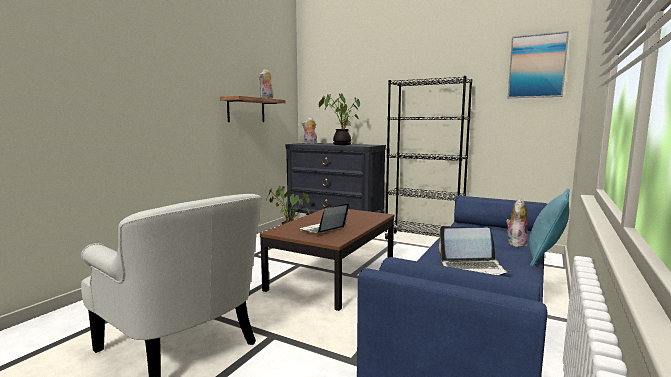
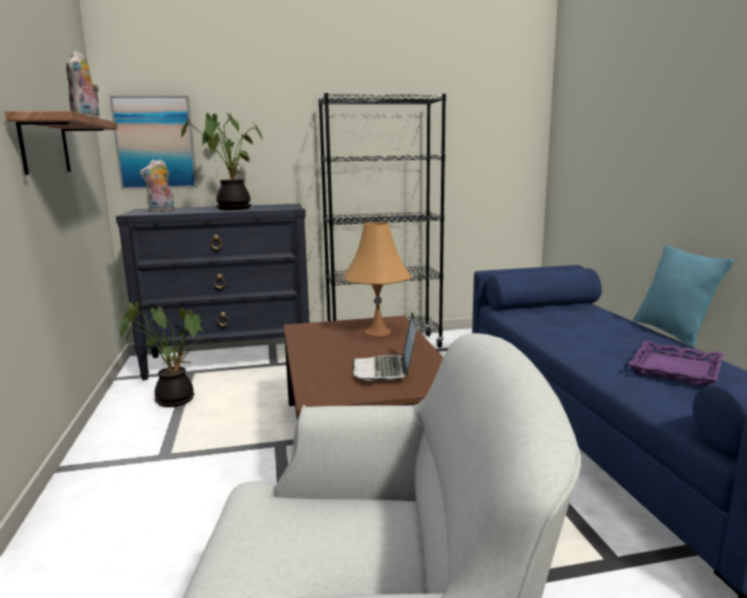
camera: 40 degrees left, 5 degrees up
(360, 217) = (377, 332): none -> orange table lamp
(472, 268) = (674, 369): laptop -> purple tray
(515, 243) = (615, 322): plush toy -> none
(537, 66) = (503, 86): picture -> picture (155, 143)

